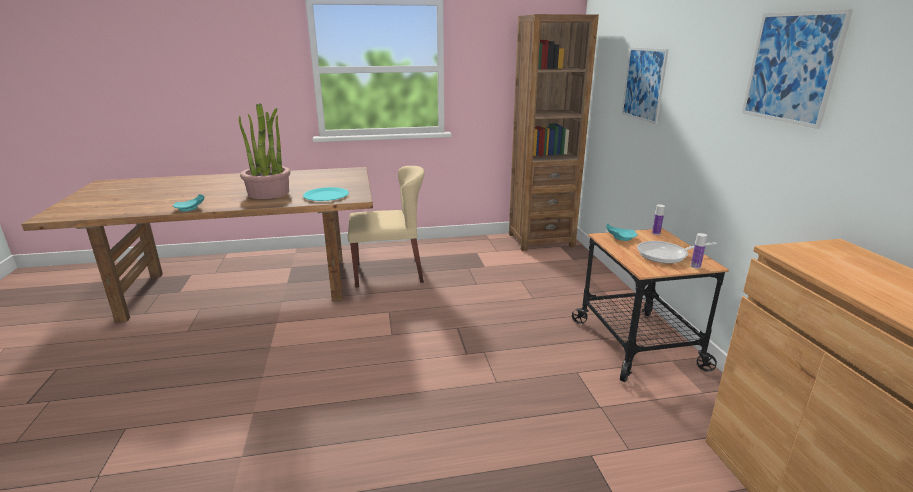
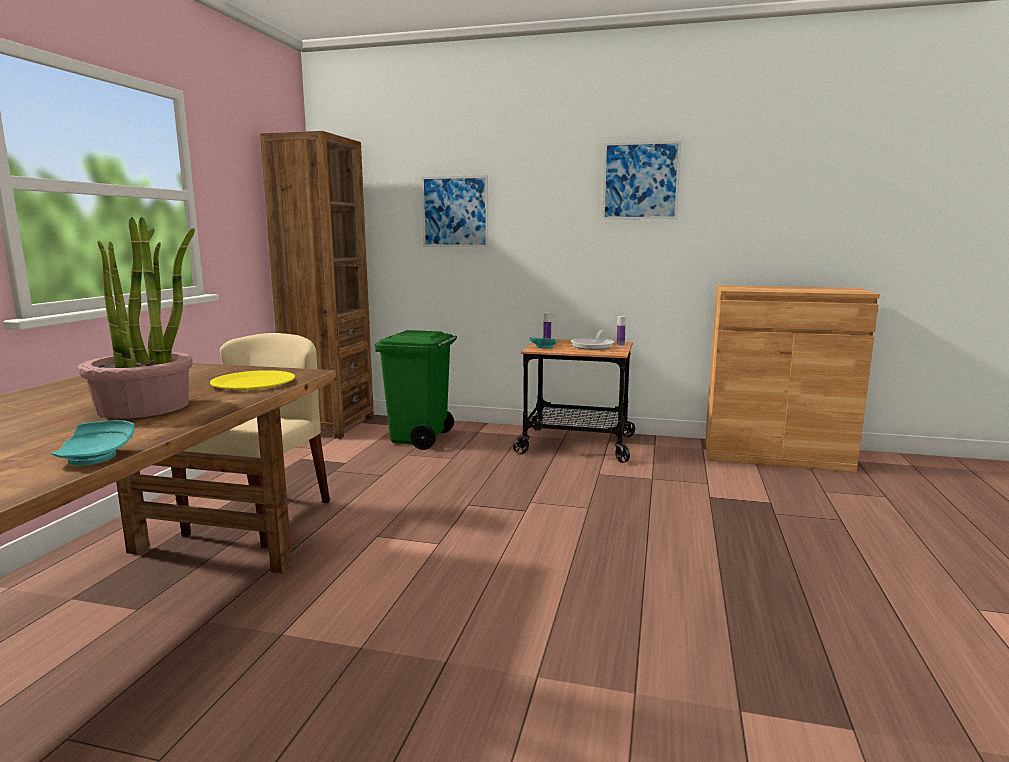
camera: 65 degrees left, 10 degrees down
(326, 196) = (253, 383): turquoise plate -> yellow plate
(555, 275) = (419, 439): none -> green trash can

